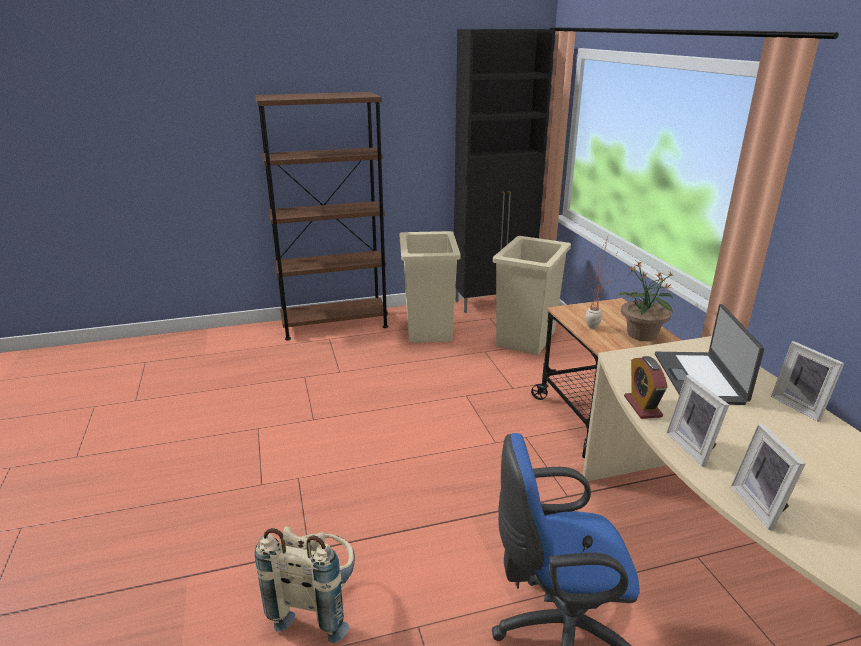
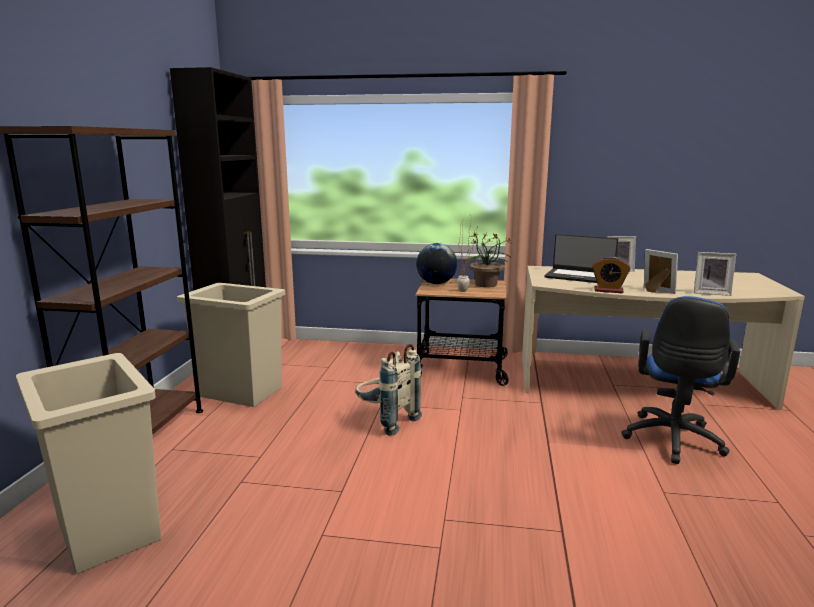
camera: 65 degrees left, 10 degrees down
(316, 604) = (635, 538): beige backpack -> beige backpack (386, 421)
(527, 338) = (320, 359): beige trash can -> beige trash can (109, 528)
(604, 308) = (436, 283): none -> globe
(694, 447) = (656, 291): picture frame -> picture frame turned 135 degrees counterclockwise

